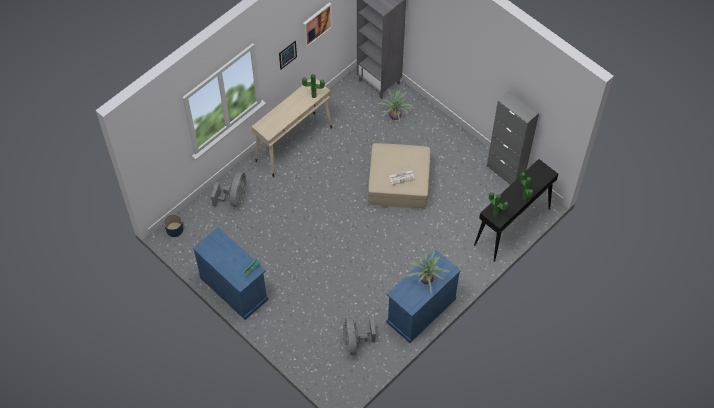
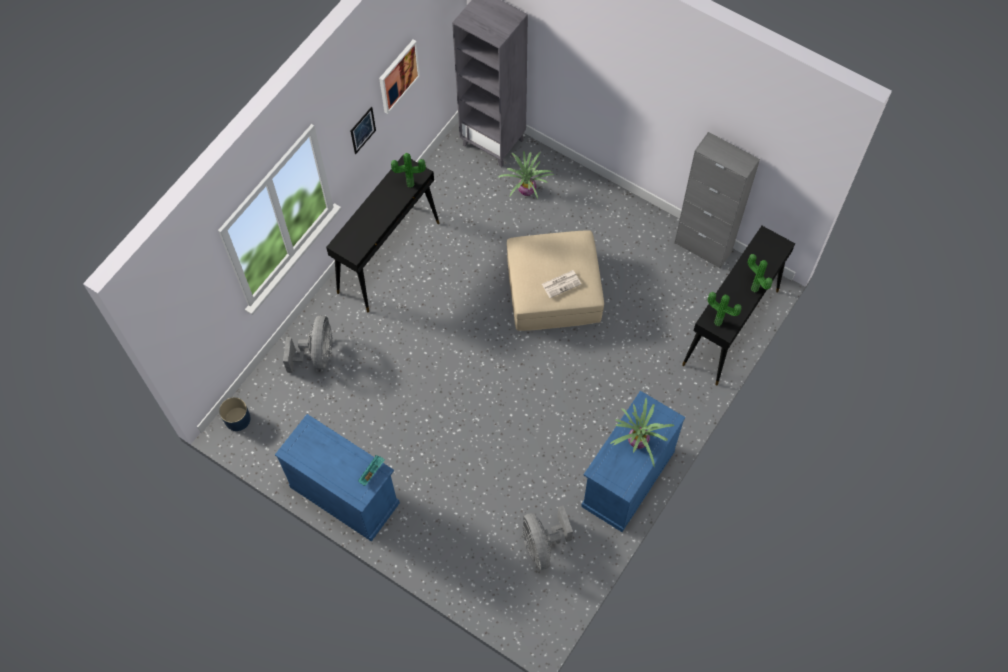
camera: 10 degrees left, 5 degrees up
(294, 144) = (389, 257): beige console table -> black console table

